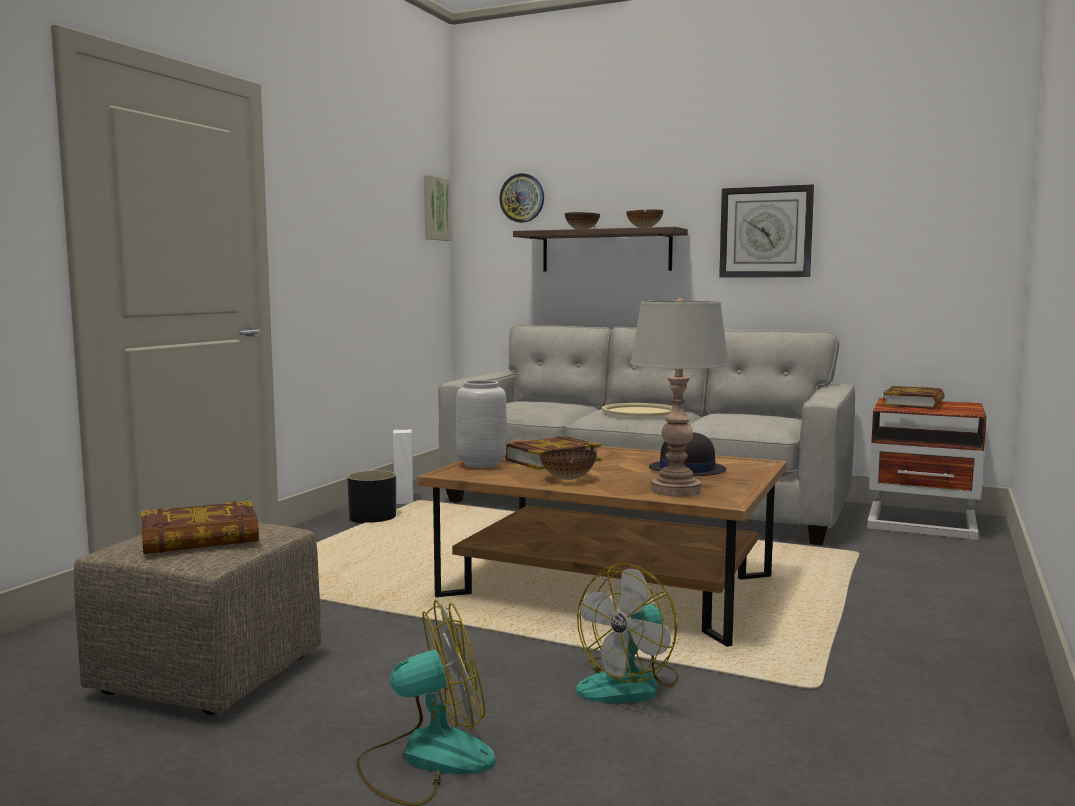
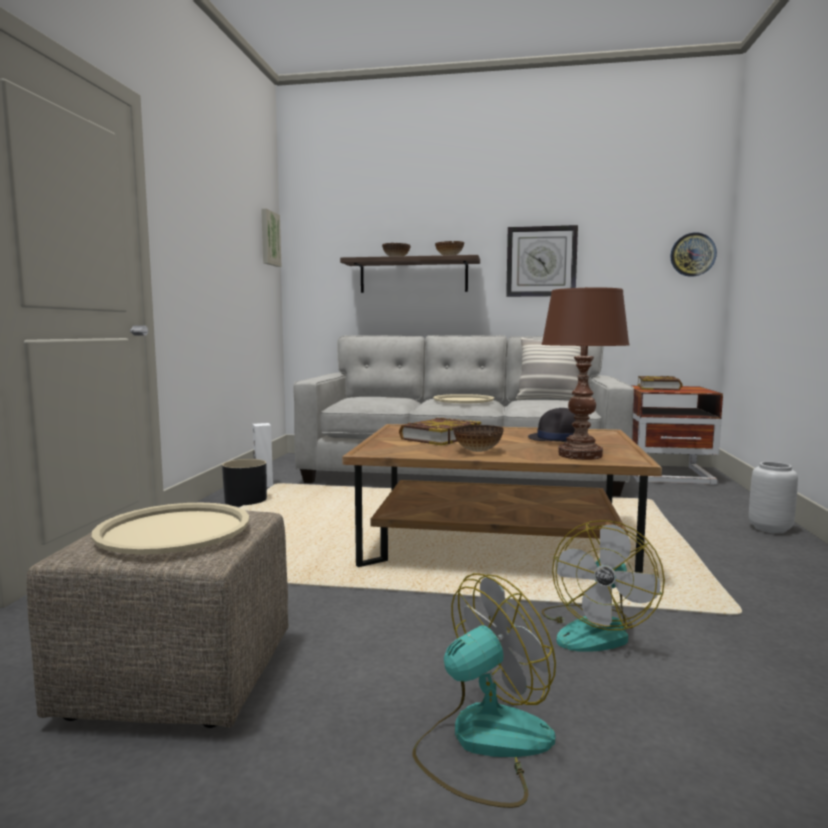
camera: 15 degrees left, 0 degrees up
(200, 538) = (174, 530): book -> beige tray
(482, 464) = (387, 443): grey vase -> grey vase (770, 528)
(522, 198) = (341, 232): wall clock -> wall clock (692, 254)
(676, 490) = (580, 455): grey table lamp -> brown table lamp
(755, 414) = (549, 399): none -> pillow

